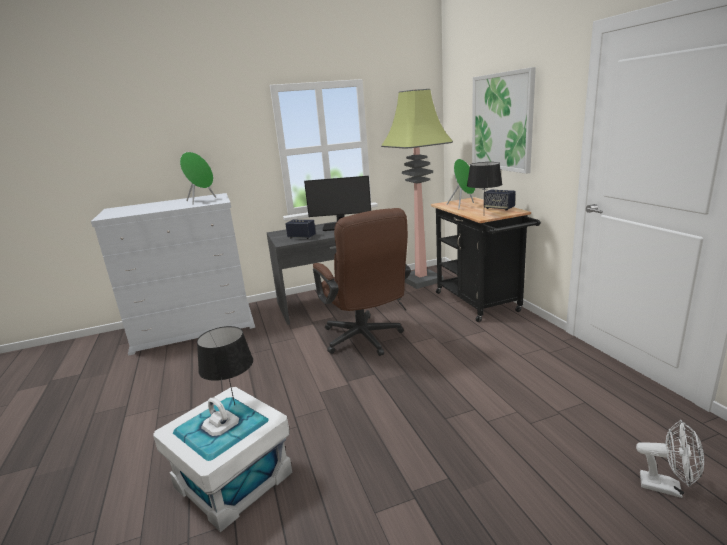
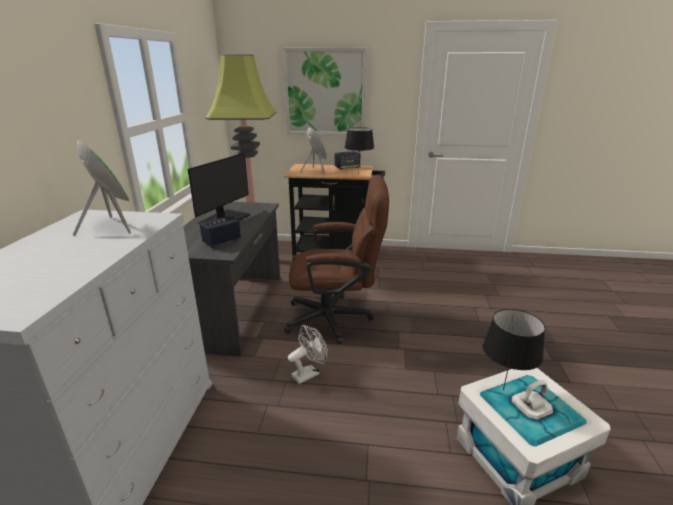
camera: 65 degrees left, 5 degrees up
(667, 487) = (562, 285): white fan -> white fan (309, 373)

